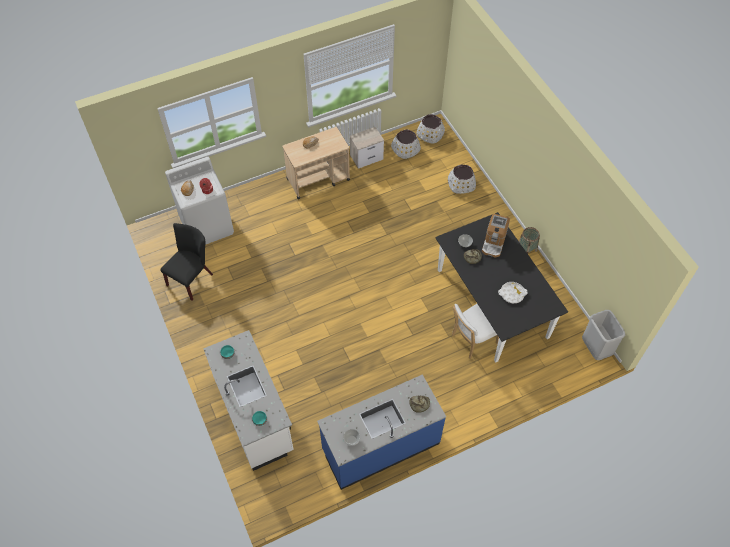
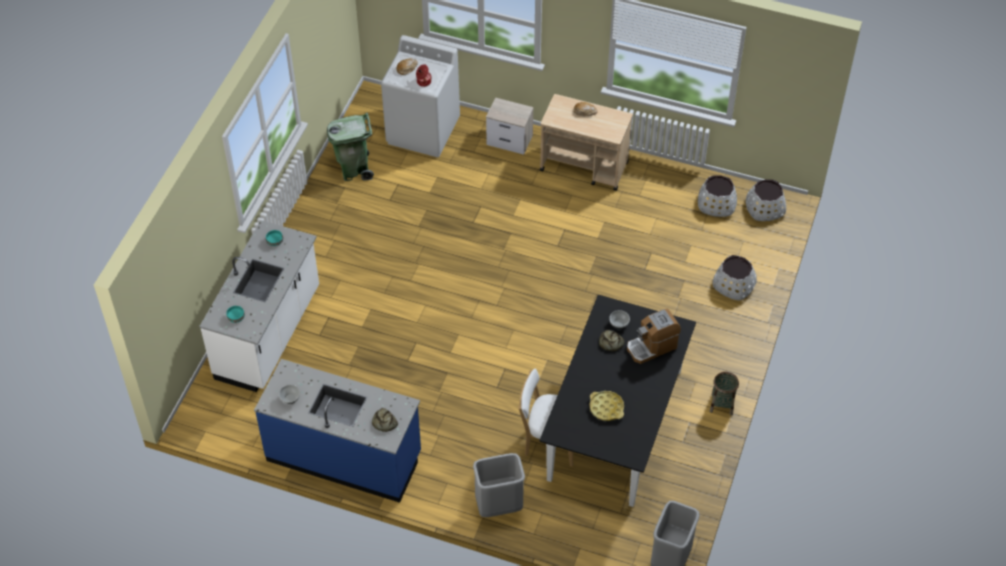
camera: 45 degrees right, 5 degrees down
(192, 278) = (354, 169): black chair -> green trash can
(367, 157) = (663, 182): nightstand -> nightstand (510, 141)
(489, 398) = (499, 507): none -> grey trash can
(512, 294) = (606, 408): white tray -> yellow tray

